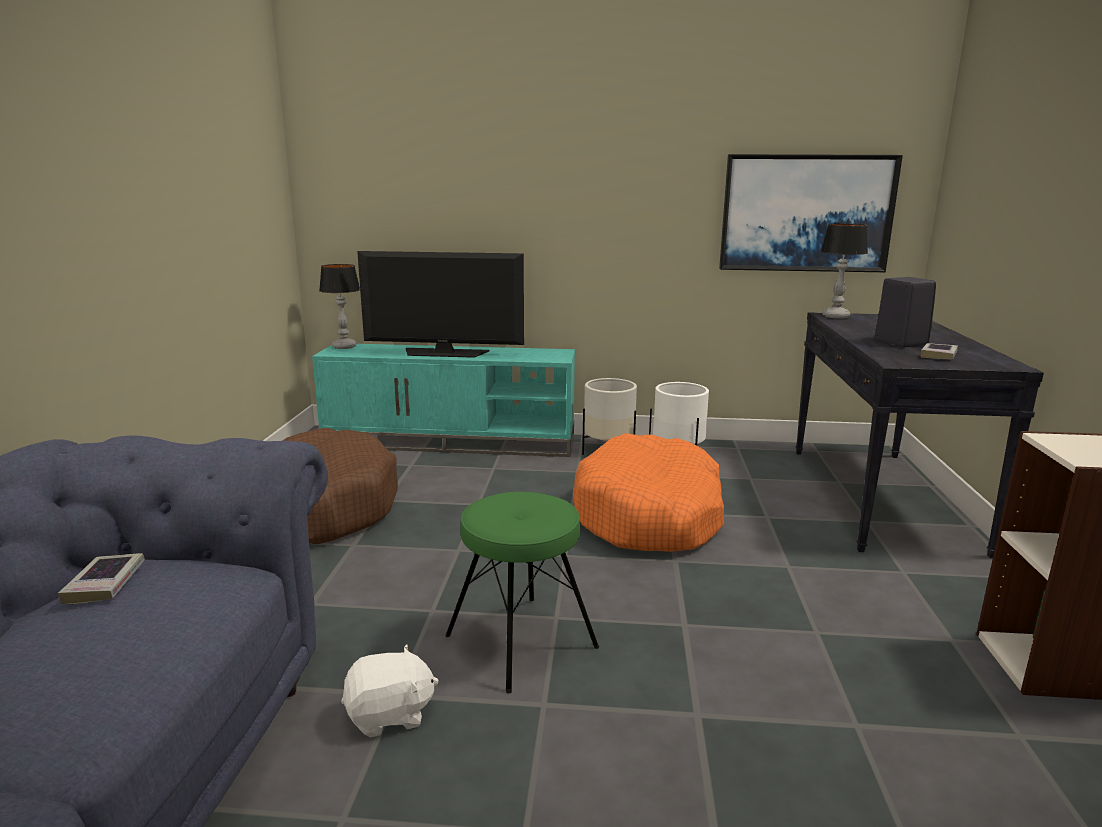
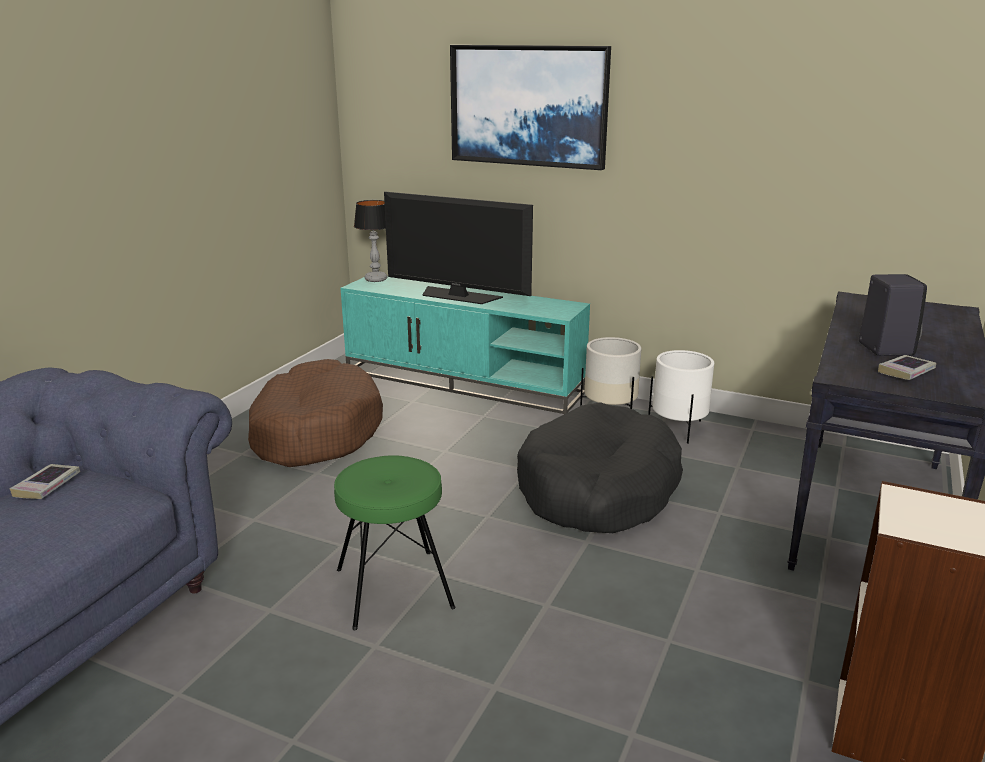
camera: 20 degrees right, 5 degrees up
(390, 715) = (255, 625): white plush toy -> none
(649, 515) = (598, 490): orange dog bed -> black dog bed
(806, 213) = (851, 177): picture -> picture (528, 106)
(835, 316) = (863, 301): table lamp -> none

